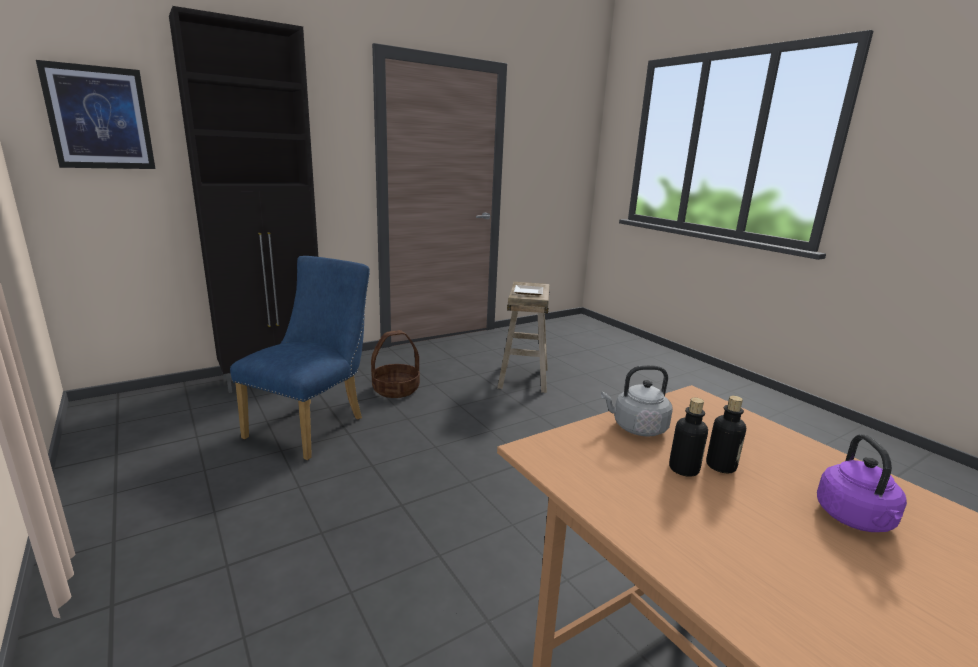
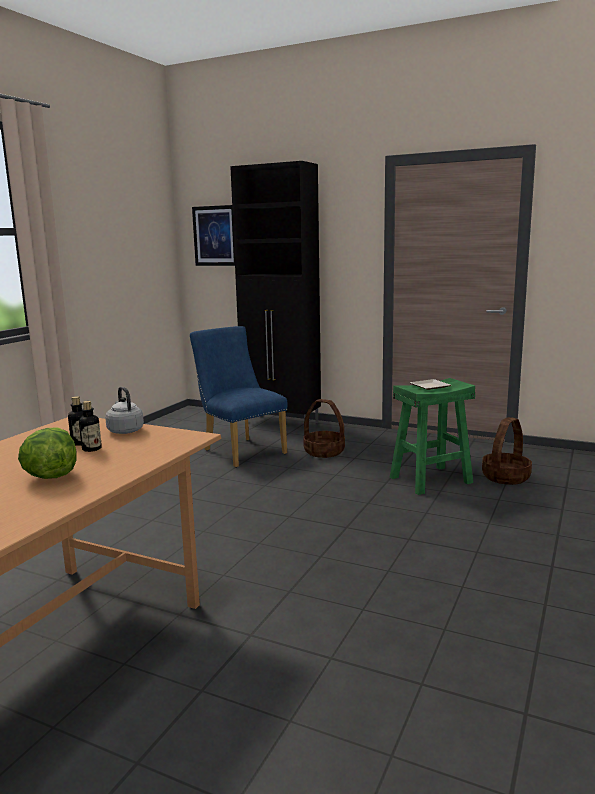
camera: 60 degrees right, 5 degrees down
(313, 425) = (240, 450): blue chair -> blue chair turned 120 degrees counterclockwise
(524, 378) = (430, 480): beige stool -> green stool
(550, 356) = (505, 477): none -> basket
(855, 520) = (51, 476): purple kettle -> lettuce

